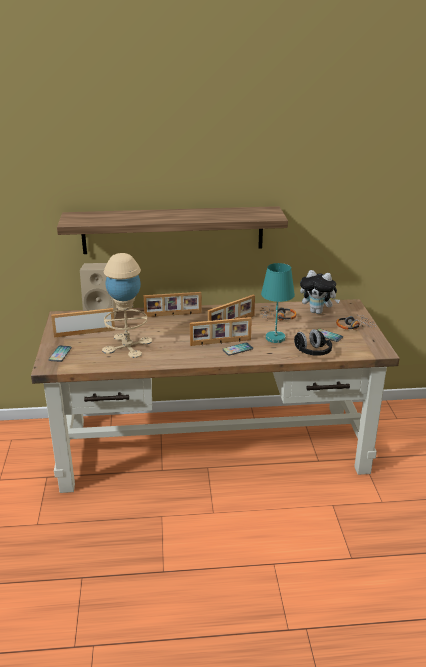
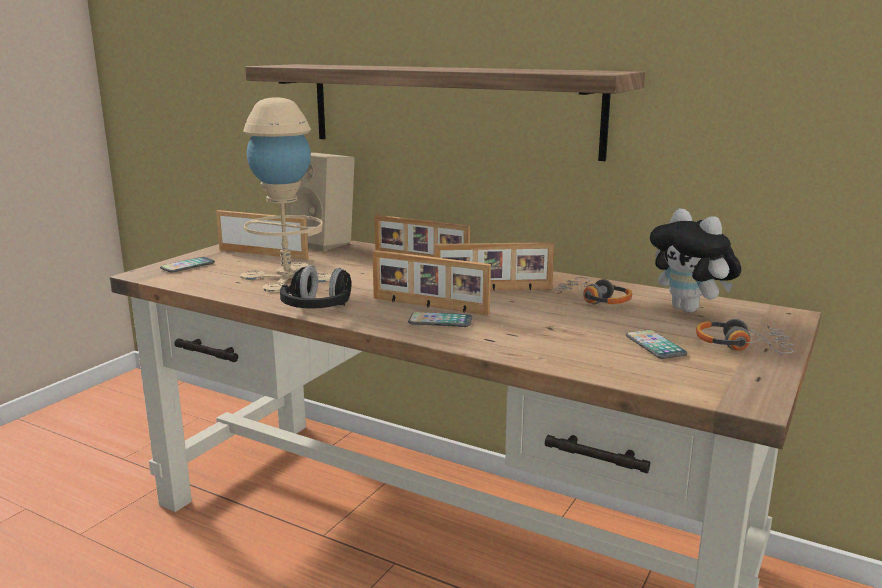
camera: 35 degrees right, 10 degrees down
(275, 337) = (539, 323): turquoise table lamp -> none
(312, 352) = (577, 360): black headphones -> black headphones (318, 310)

